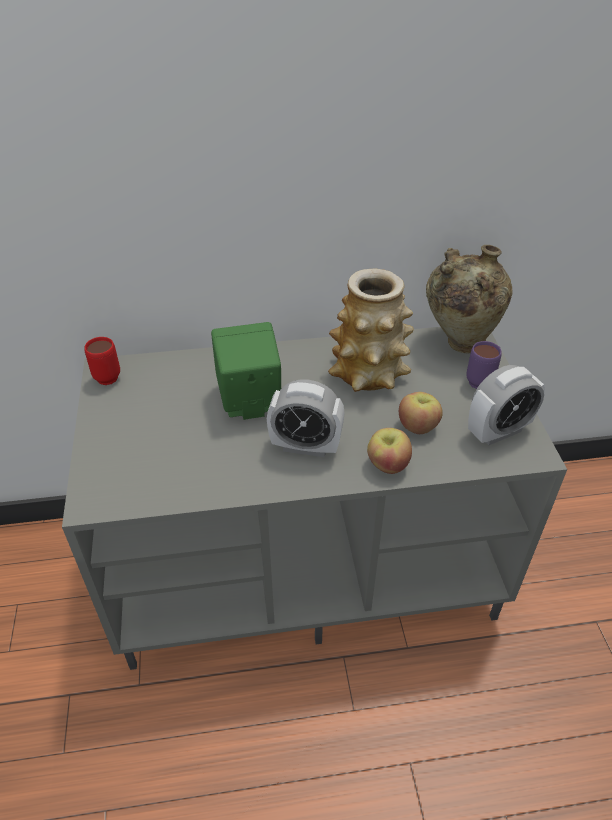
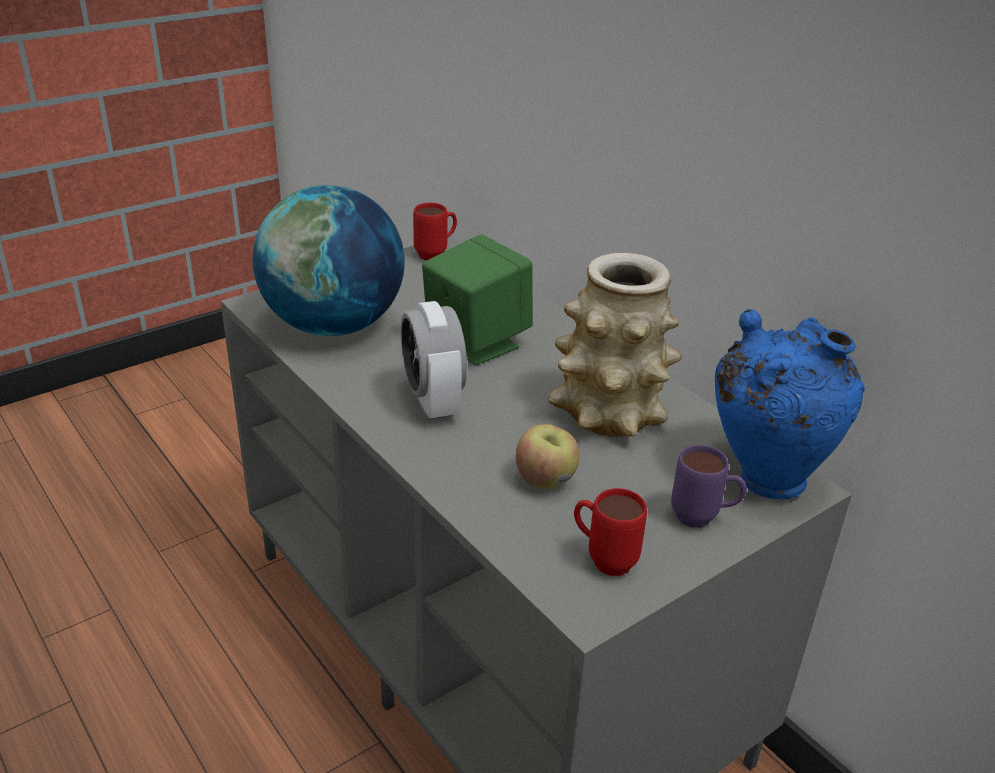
camera: 60 degrees right, 10 degrees down
(165, 466) = (333, 326): none -> globe
(387, 464) = (451, 472): apple -> none
(459, 342) = (766, 476): beige vase -> blue vase
(498, 431) = (603, 559): alarm clock -> red mug

